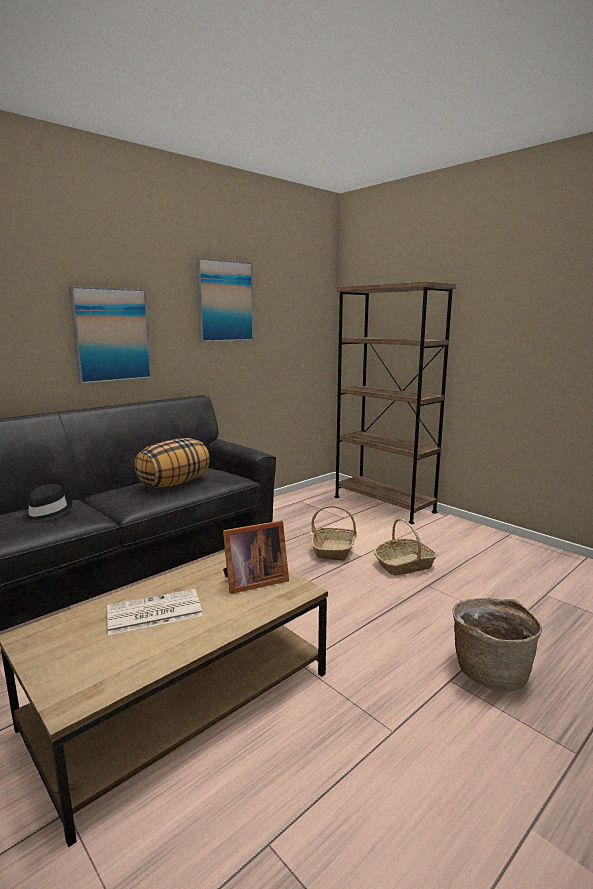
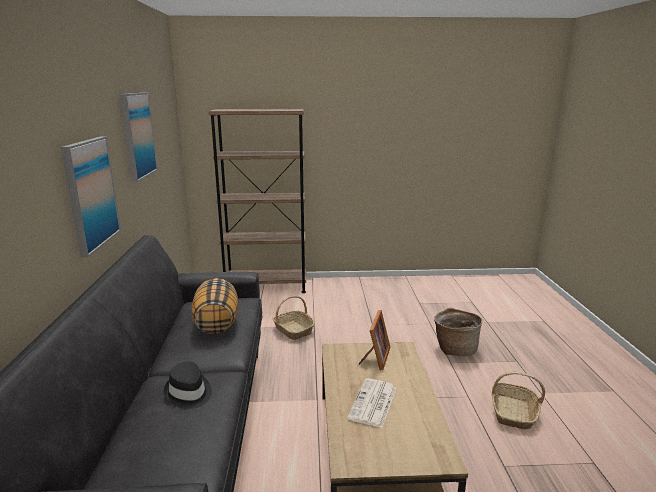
camera: 50 degrees left, 5 degrees up
(404, 565) = (344, 319): basket -> basket (513, 412)

